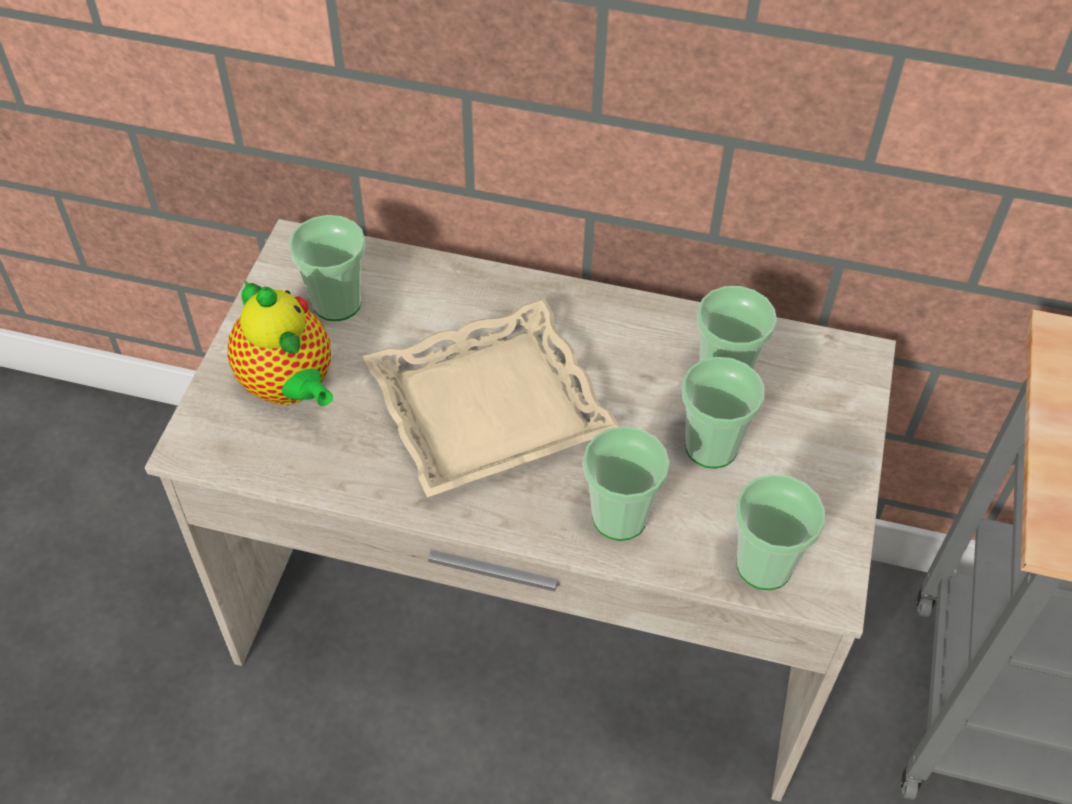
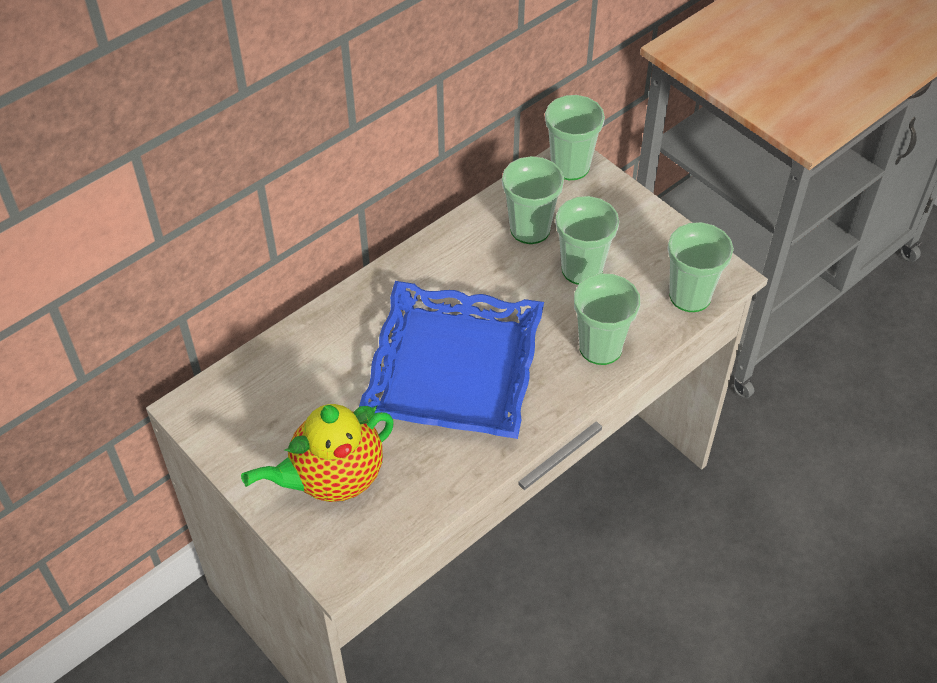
camera: 55 degrees left, 0 degrees up
(290, 387) = (332, 481): teapot -> teapot turned 150 degrees clockwise
(337, 303) = (273, 411): cup -> cup (570, 166)
(490, 409) = (455, 370): beige tray -> blue tray

